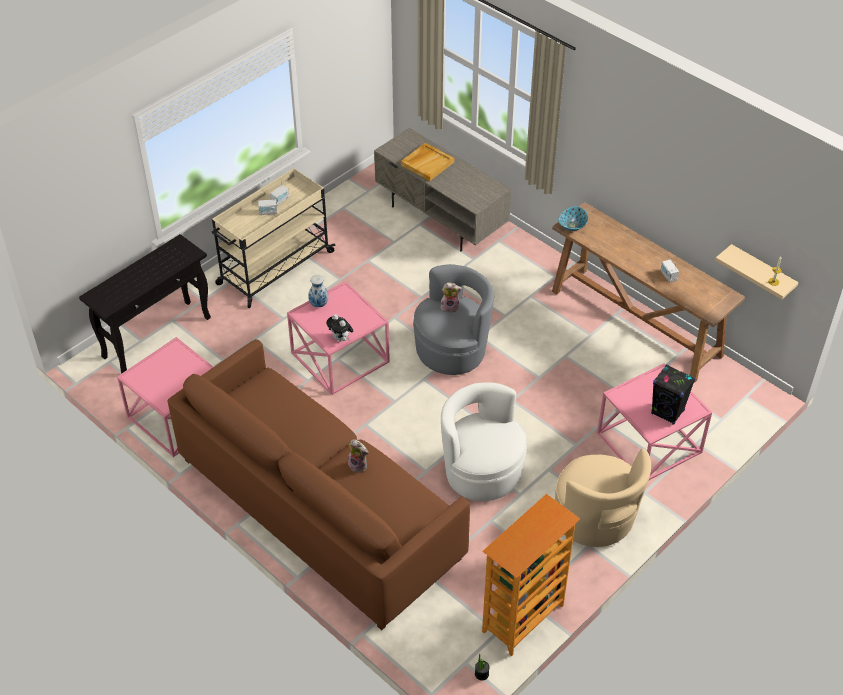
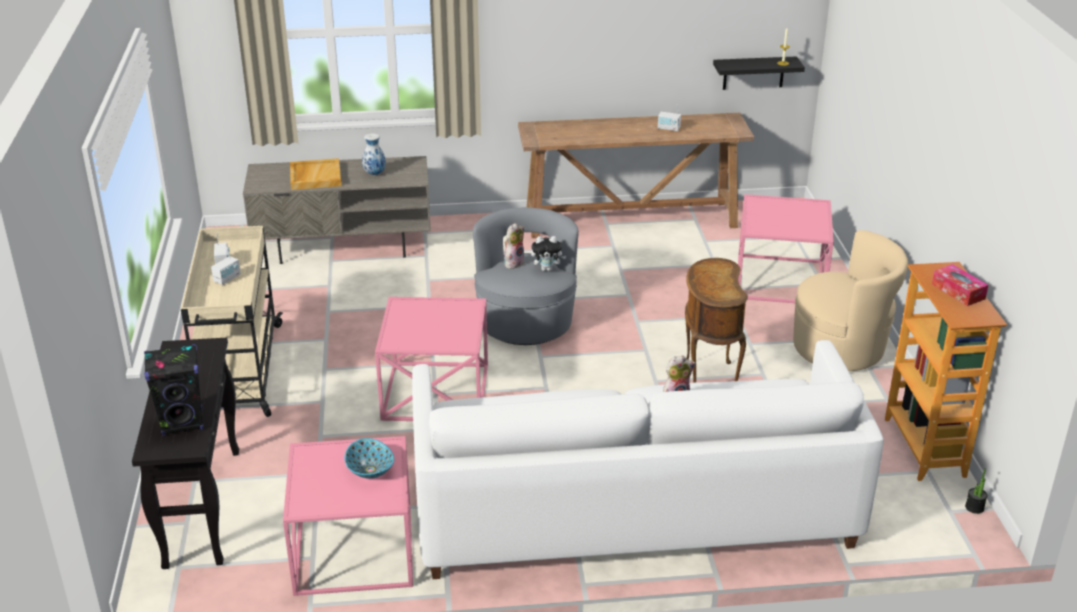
camera: 50 degrees left, 15 degrees down
(318, 304) = (396, 327): vase -> vase (374, 174)
(318, 508) = (632, 509): brown sofa -> white sofa
(341, 339) = (467, 336): plush toy -> plush toy (547, 269)
(482, 471) = (707, 381): white armchair -> brown side table
(535, 535) = (958, 291): none -> tissue box
(572, 225) = (538, 139): bowl -> bowl (369, 470)
(668, 412) = (806, 218): black speaker -> black speaker (182, 422)
(761, 273) = (753, 73): beige shelf -> black shelf

